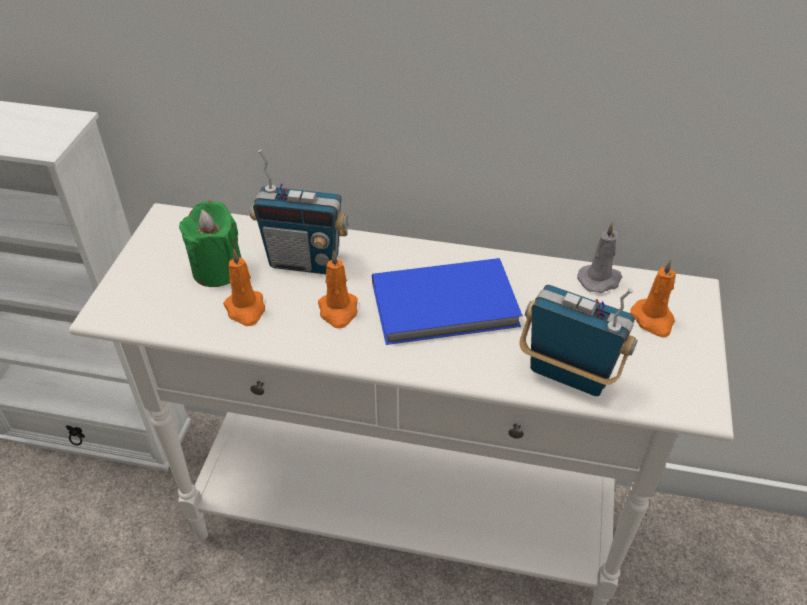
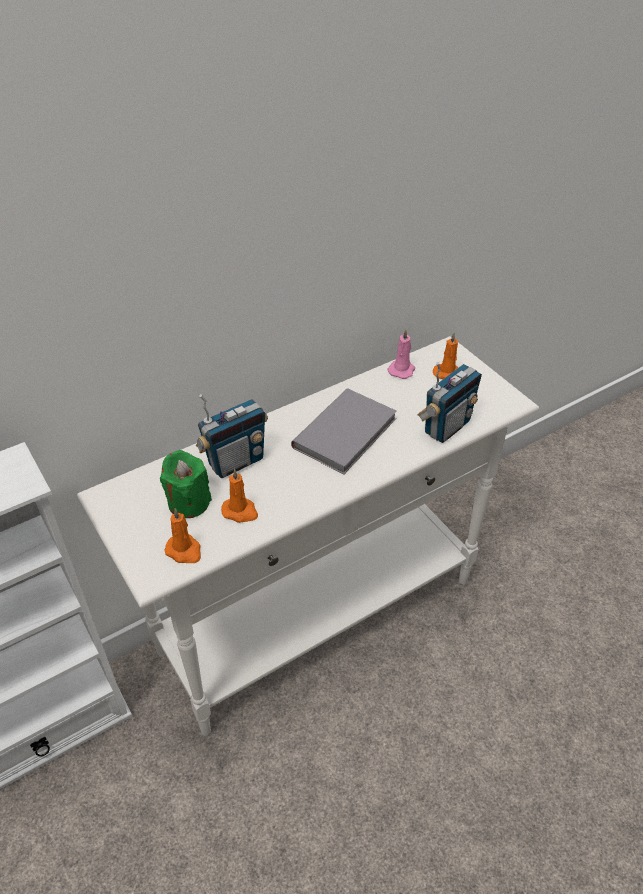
camera: 45 degrees left, 0 degrees up
(338, 311) = (294, 475): orange candle -> orange candle (184, 551)
(447, 306) = (347, 433): blue book -> grey book
(568, 375) = (446, 427): radio -> radio turned 150 degrees clockwise
(600, 280) = (402, 369): grey candle -> pink candle

